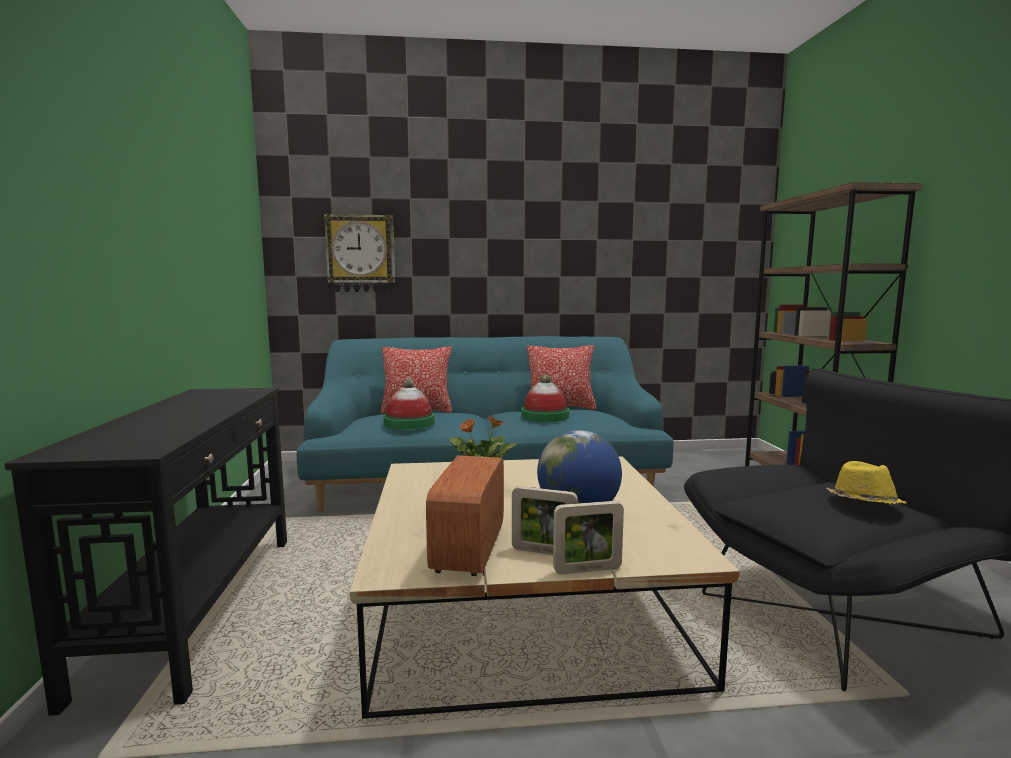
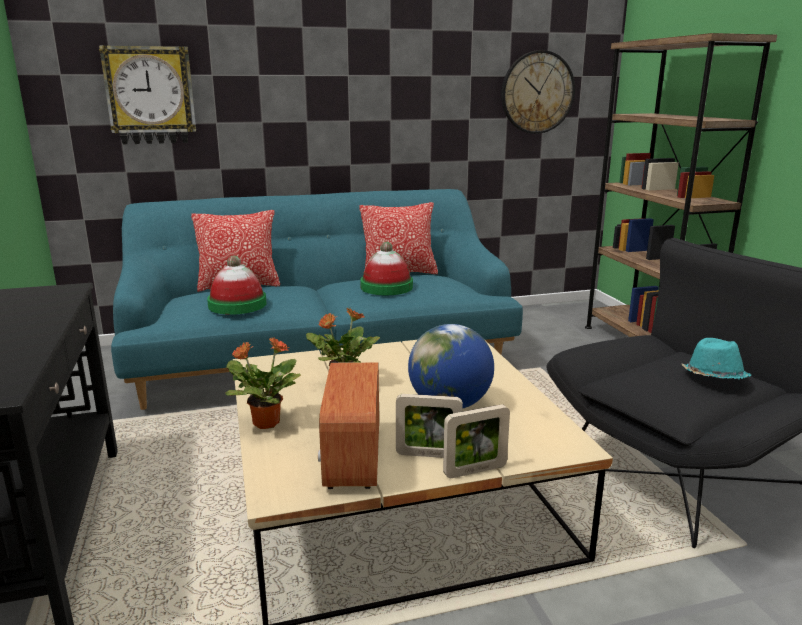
camera: 10 degrees left, 10 degrees up
(399, 513) = (265, 422): none -> potted plant
(694, 254) = (537, 92): none -> wall clock
(863, 503) = (713, 377): yellow hat -> turquoise hat

